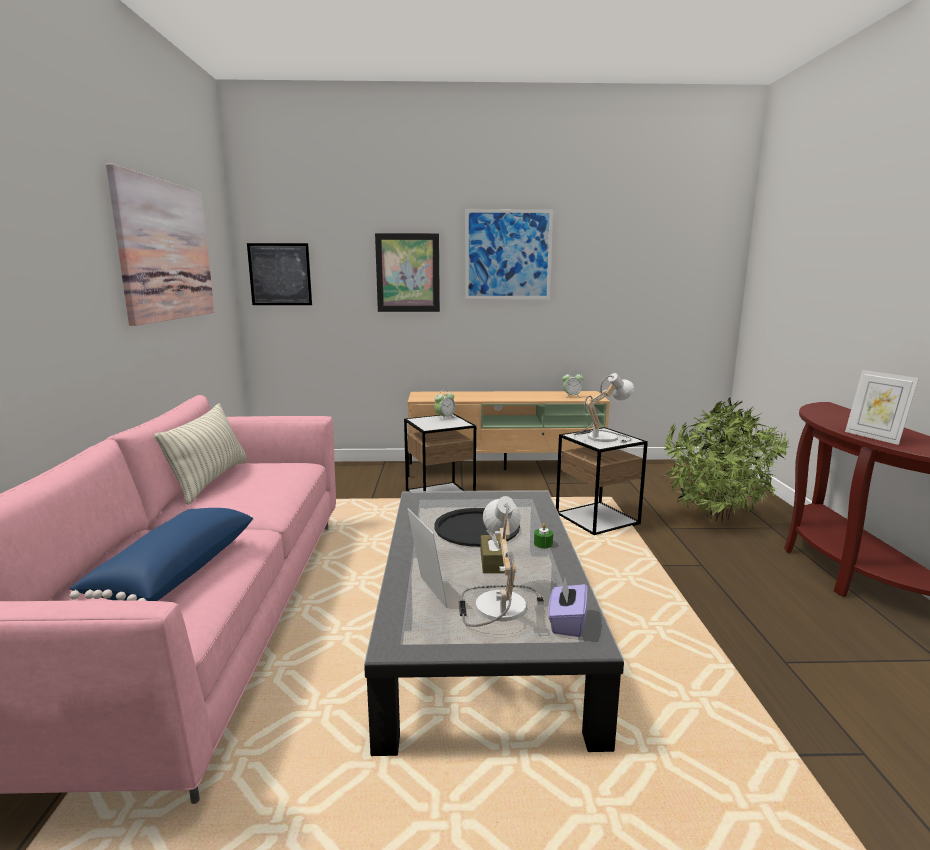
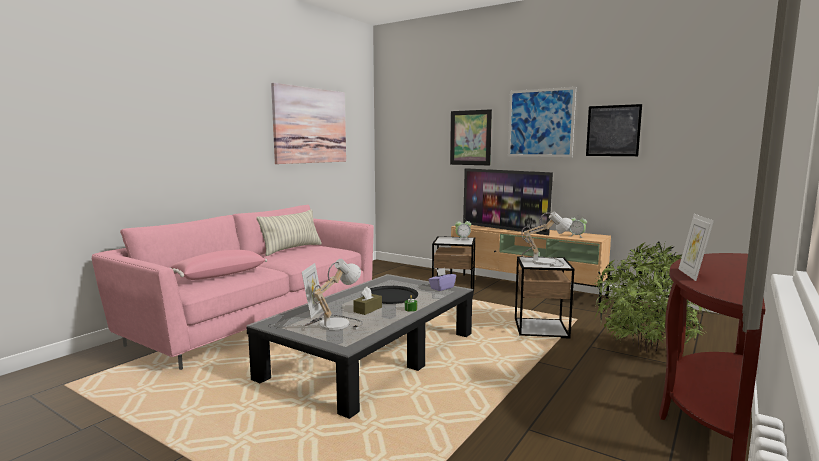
camera: 35 degrees right, 5 degrees down
(174, 571) = (219, 275): blue pillow -> pink pillow
(280, 274) = (397, 139): picture -> picture (613, 130)
(479, 397) = (504, 229): none -> television
(567, 623) = (350, 338): purple tissue box -> purple tissue box (442, 288)

